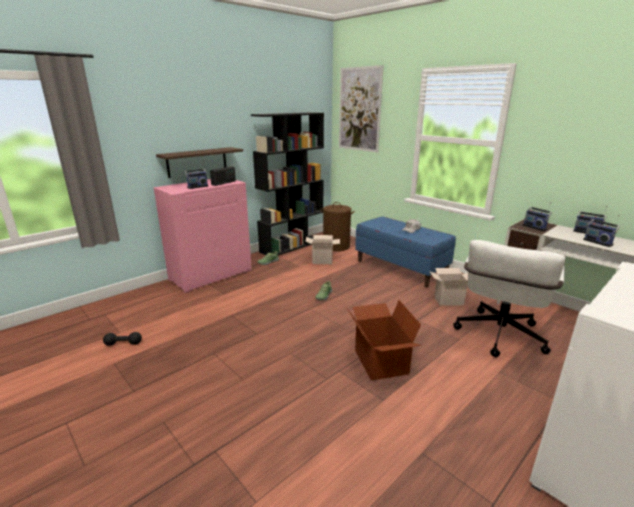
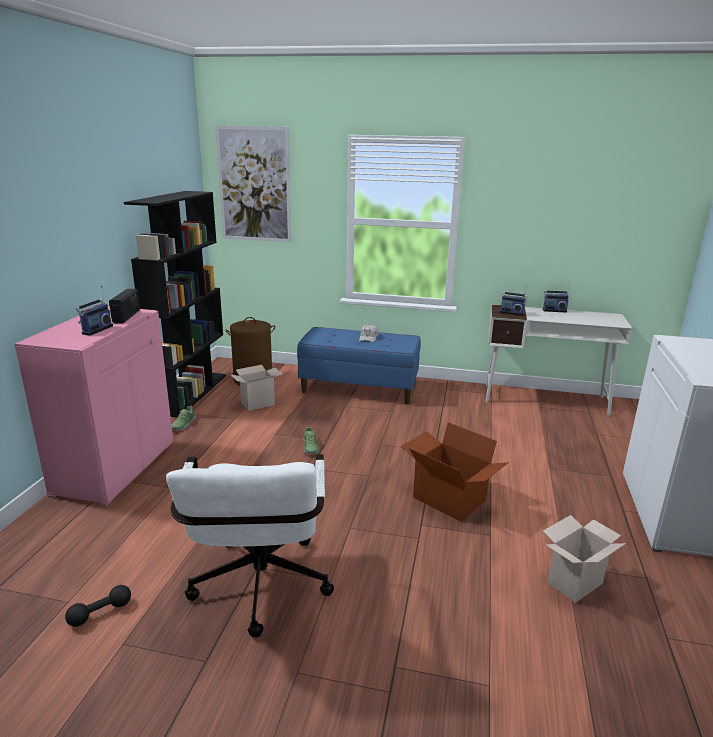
camera: 35 degrees left, 0 degrees up
(197, 162) = (65, 288): shelf -> none
(449, 300) = (443, 412): cardboard box -> cardboard box (574, 581)
(498, 338) = (519, 437): white office chair -> white office chair (259, 591)
(598, 242) = (573, 319): radio -> none

